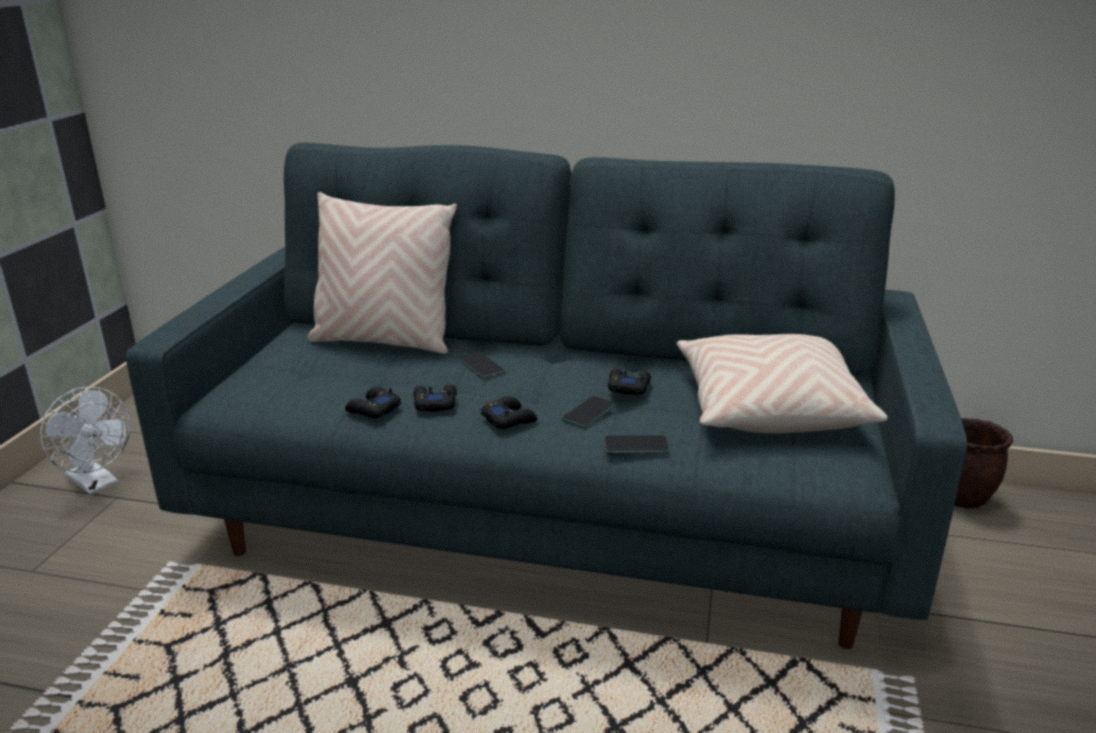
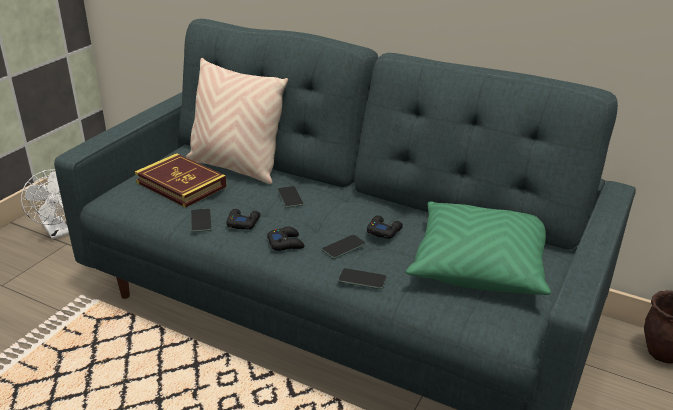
camera: 15 degrees right, 5 degrees up
(318, 370) = (181, 184): none -> book
(373, 409) = (201, 221): black game controller -> phone
(768, 408) = (478, 265): beige pillow -> green pillow

